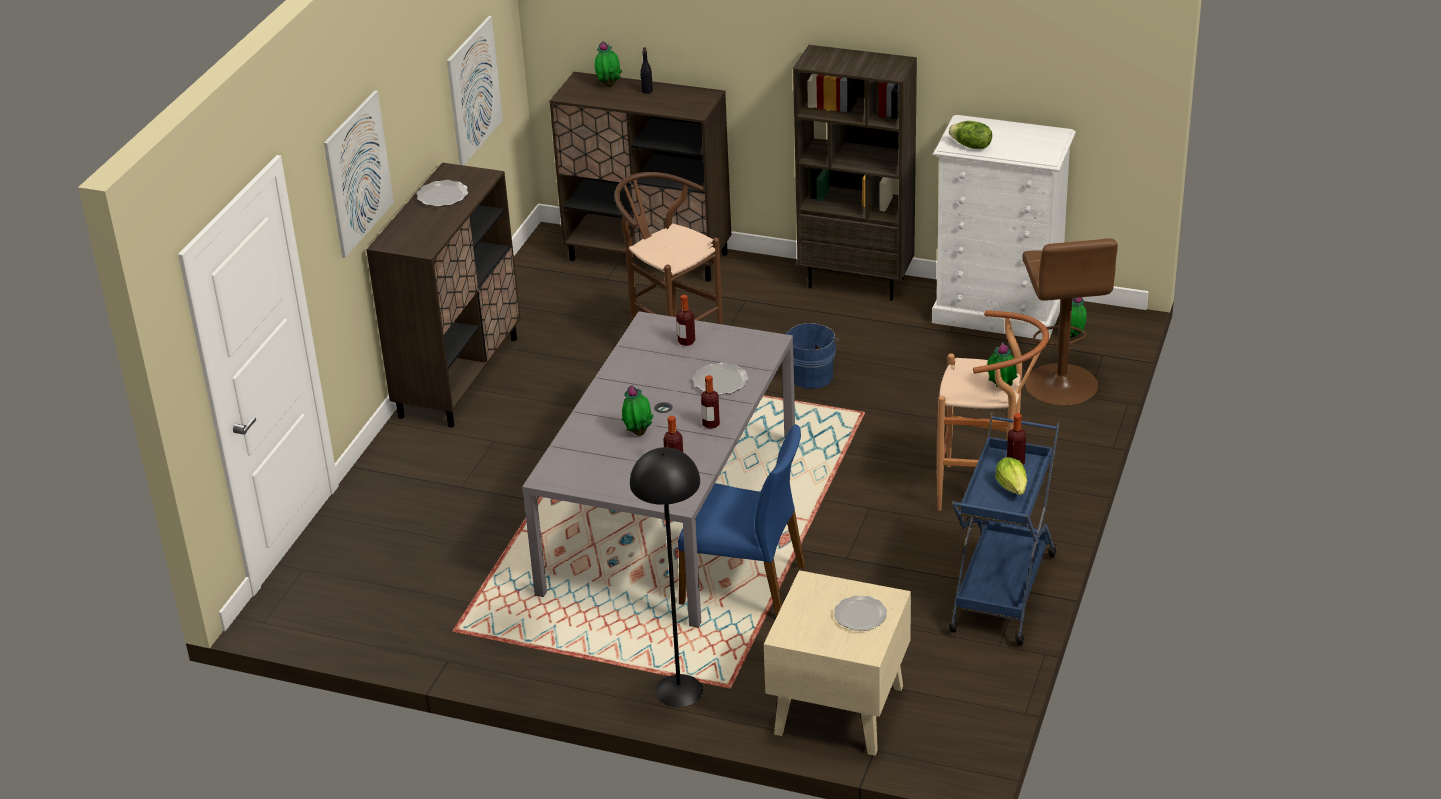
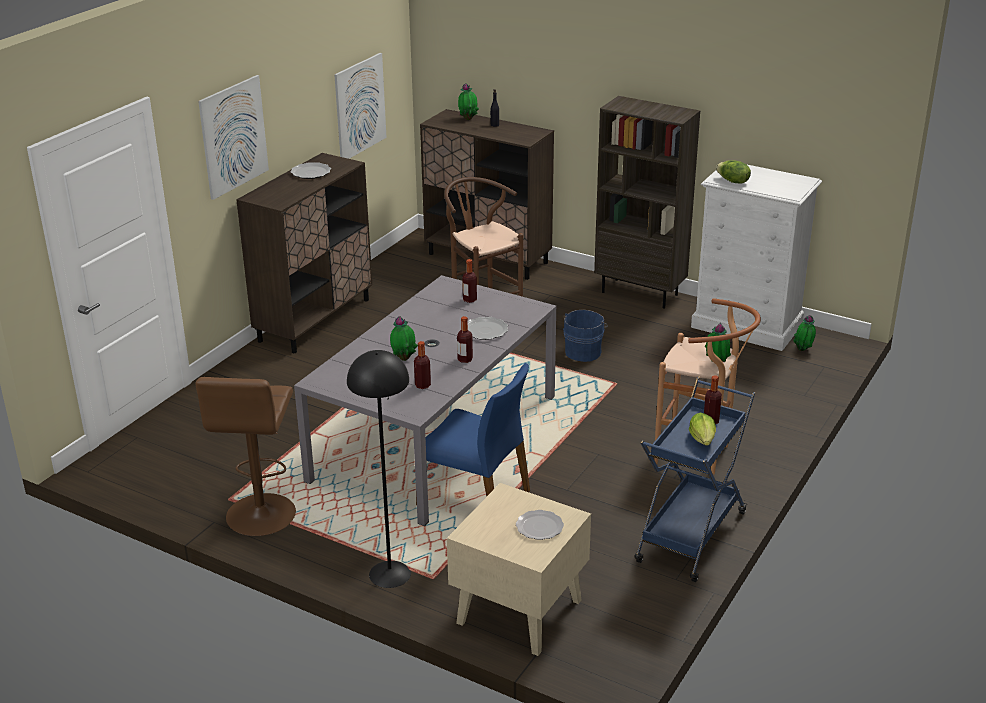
camera: 10 degrees right, 5 degrees down
(1060, 385) = (783, 384): brown stool -> brown stool (260, 515)

